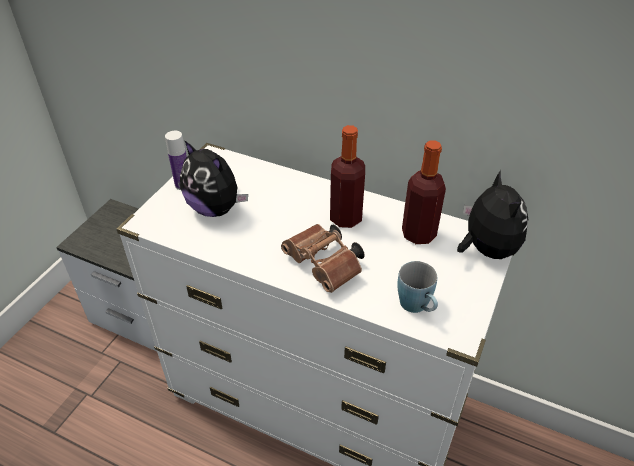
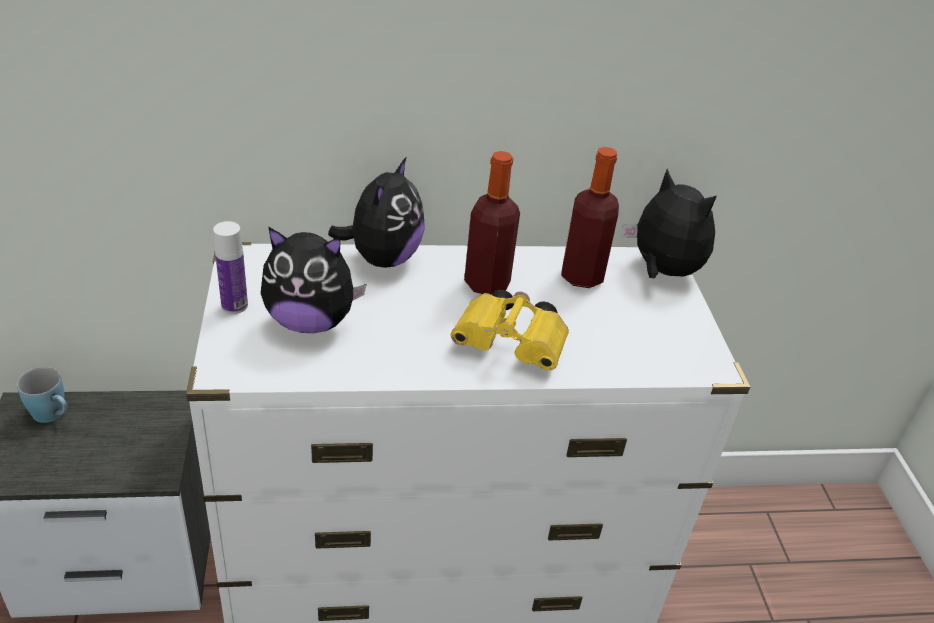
camera: 35 degrees left, 5 degrees down
(292, 181) = (382, 258): none -> plush toy
(325, 267) = (513, 346): brown binoculars -> yellow binoculars
(417, 307) = (648, 354): blue mug -> blue mug (53, 415)

